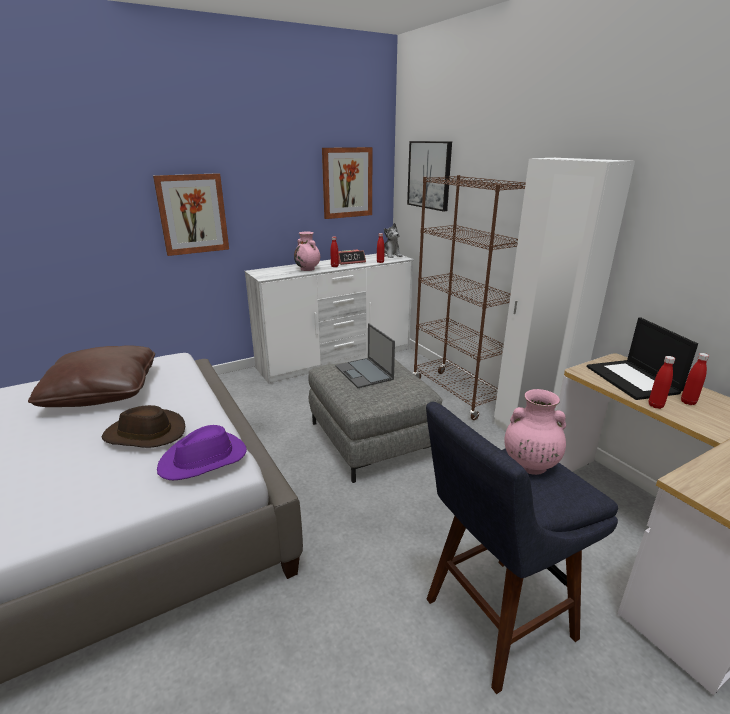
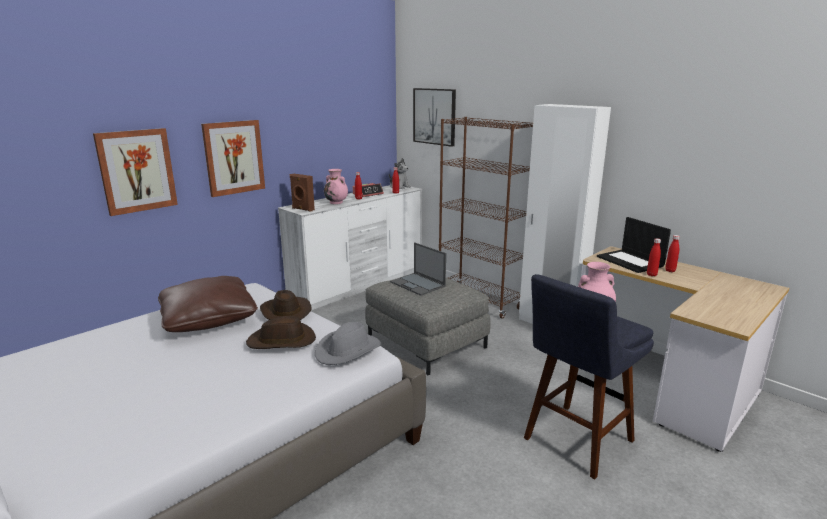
camera: 15 degrees left, 5 degrees down
(182, 394) = (285, 312): none -> brown hat
(204, 459) = (348, 350): purple hat -> grey hat
(266, 274) = (302, 209): none -> brown speaker
(347, 183) = (360, 124): picture -> picture (137, 171)

